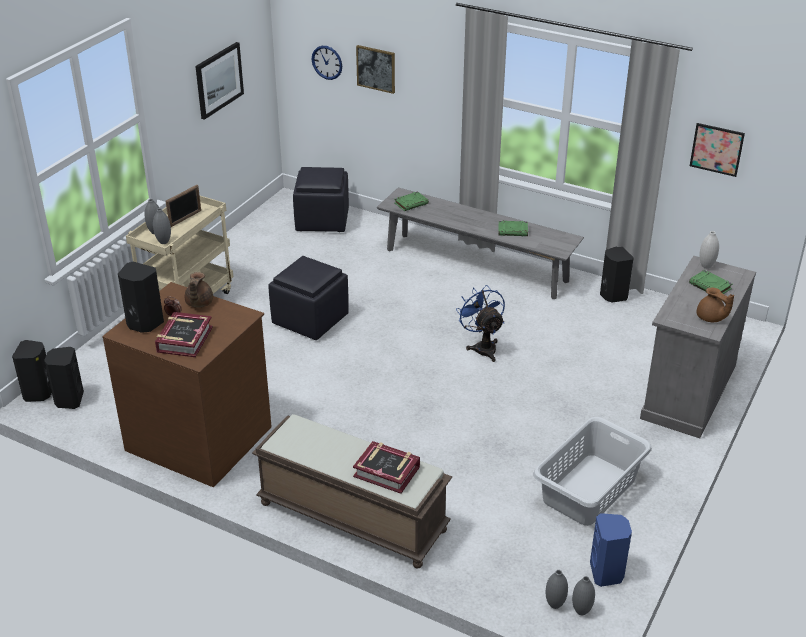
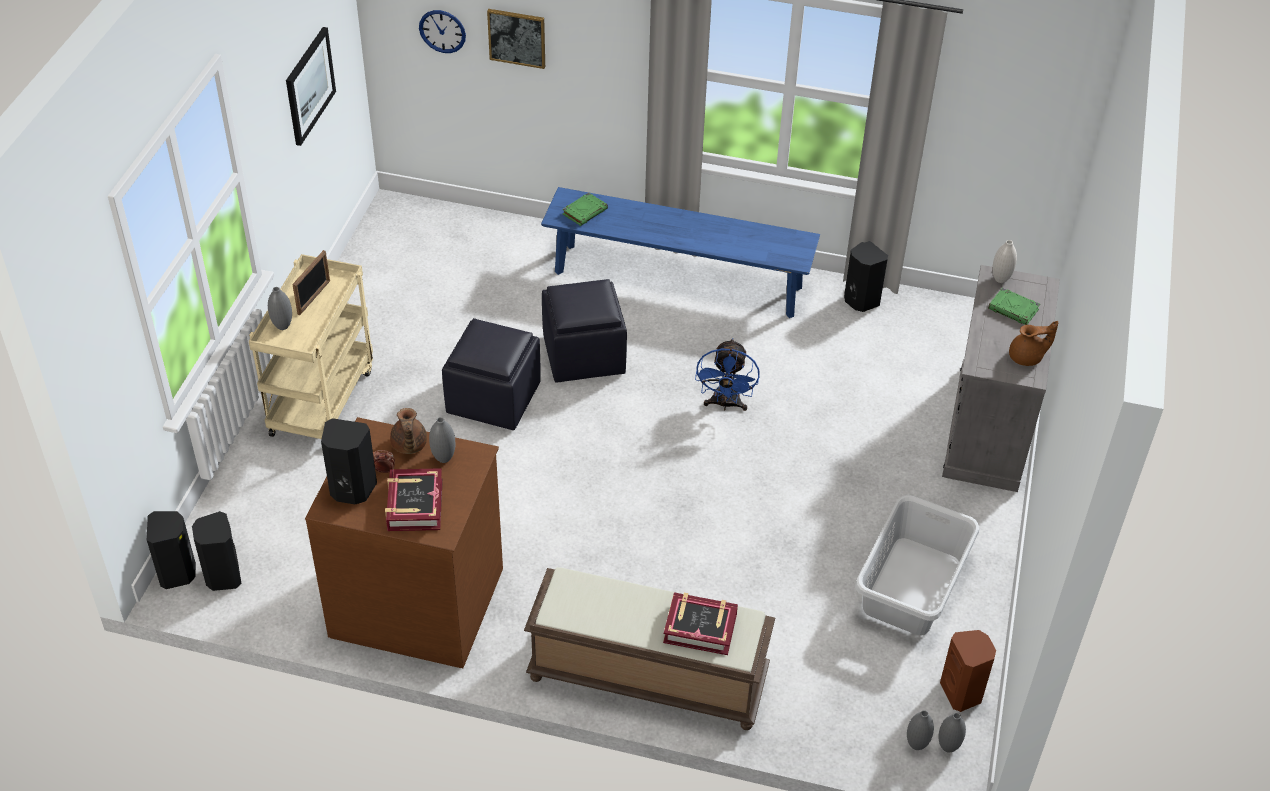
camera: 15 degrees left, 10 degrees up
(164, 242) = (301, 340): grey vase -> grey vase (443, 458)
(323, 220) = (453, 236): black ottoman -> black ottoman (584, 354)
(476, 265) = (678, 280): grey bench -> blue bench
(482, 347) = (725, 404): blue fan -> blue fan turned 135 degrees counterclockwise
(513, 231) = (729, 237): green book -> none
(607, 573) = (962, 693): blue speaker -> brown speaker
(711, 318) = (1027, 357): brown teapot -> brown teapot turned 45 degrees counterclockwise
(716, 149) = (990, 121): picture -> none

